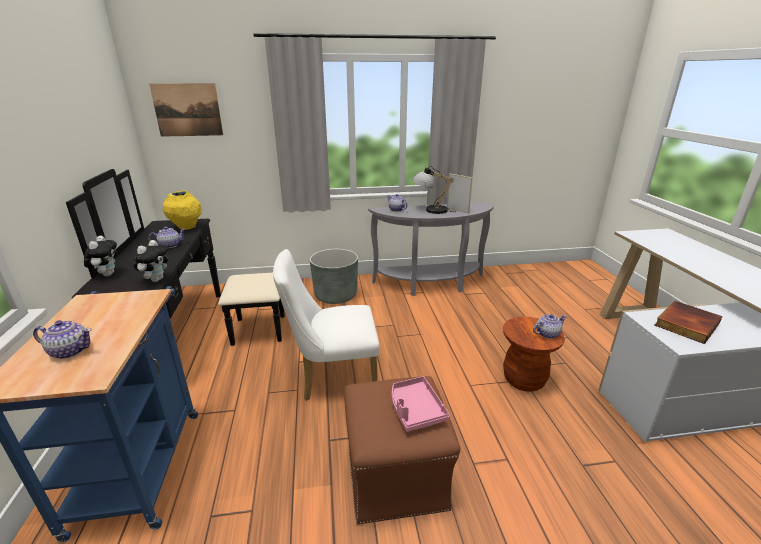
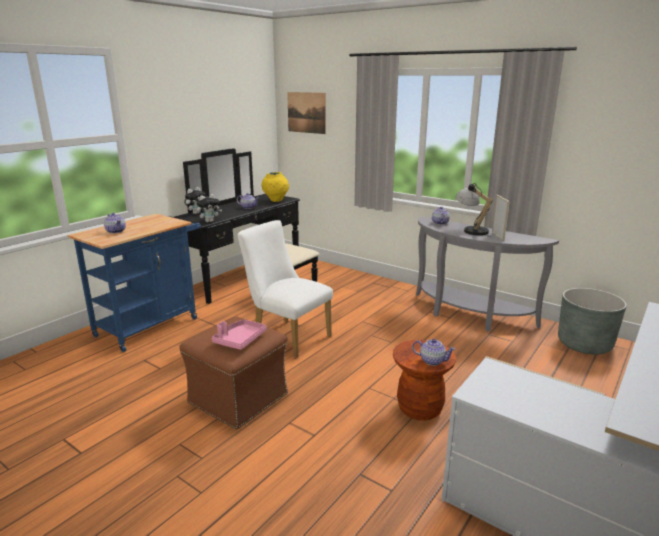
camera: 45 degrees right, 5 degrees down
(336, 295) = (372, 292): grey planter -> grey planter (584, 344)
(685, 323) = (526, 389): book -> none

